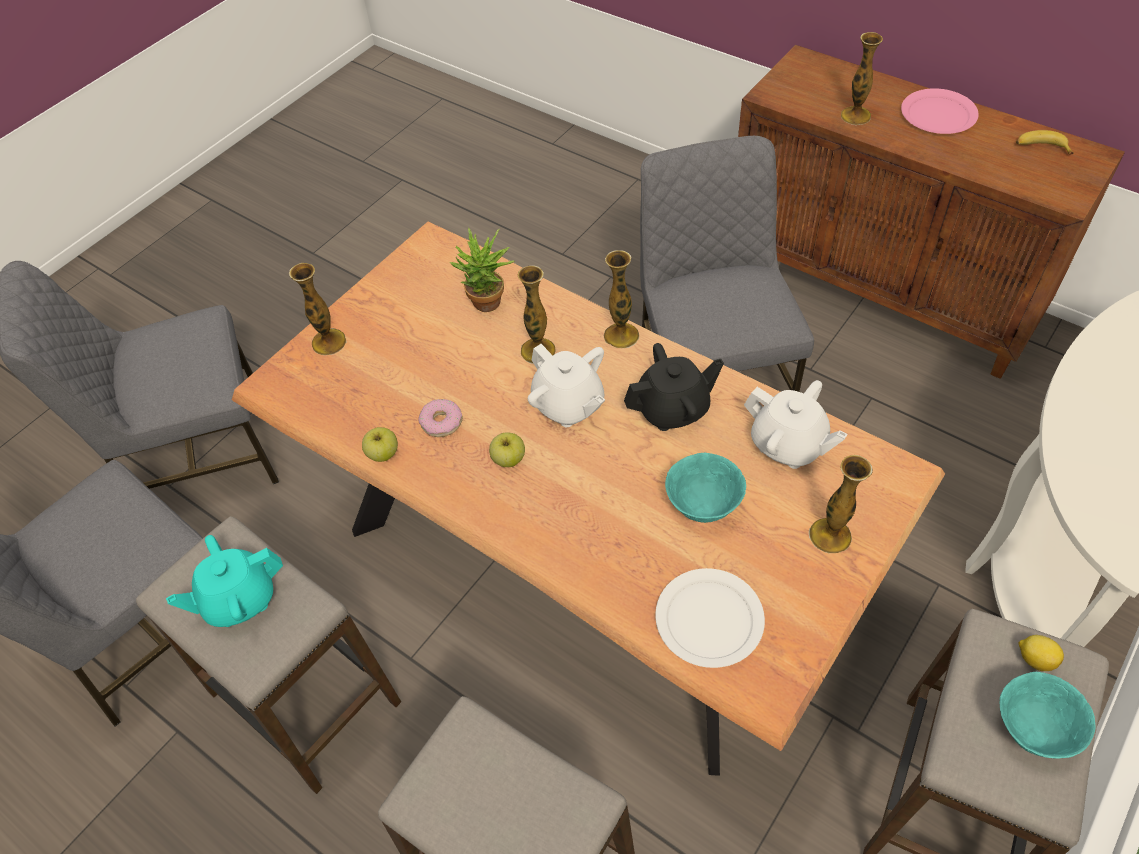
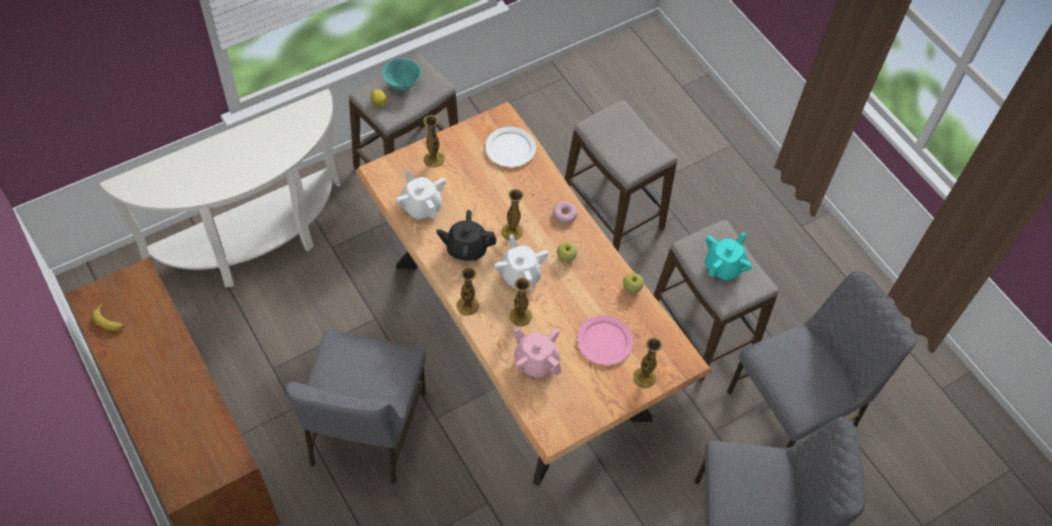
camera: 165 degrees left, 5 degrees up
(239, 600) = (724, 266): turquoise teapot -> turquoise teapot turned 45 degrees counterclockwise
(441, 422) = (594, 293): donut -> donut (564, 215)
(489, 306) = (536, 361): potted plant -> pink teapot
(702, 505) = (482, 195): turquoise bowl -> none
(855, 115) = (196, 408): vase -> vase (512, 232)
(937, 115) = (142, 380): pink plate -> pink plate (605, 341)

